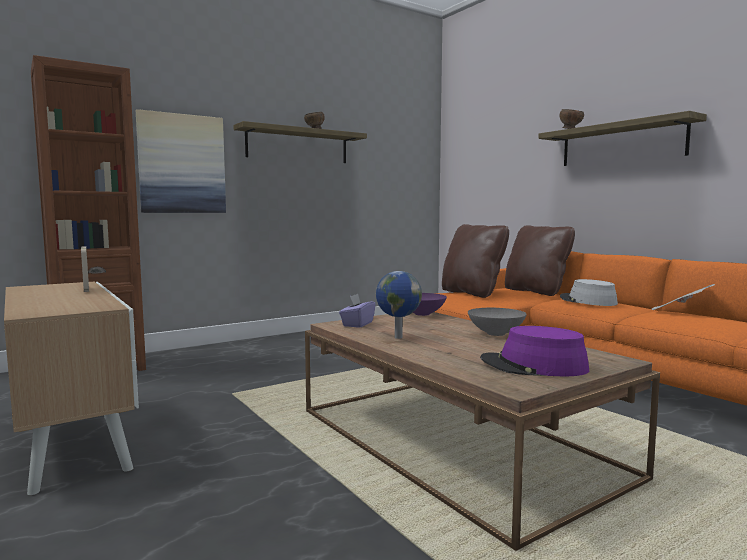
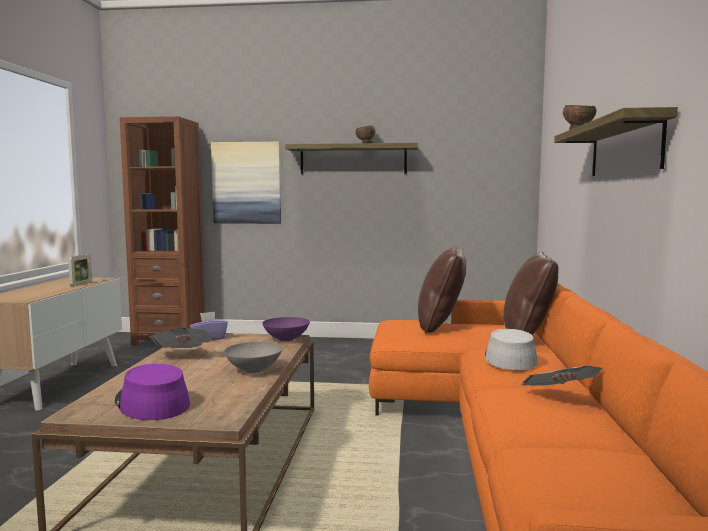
camera: 40 degrees right, 0 degrees up
(397, 337) = (183, 355): globe -> newspaper

